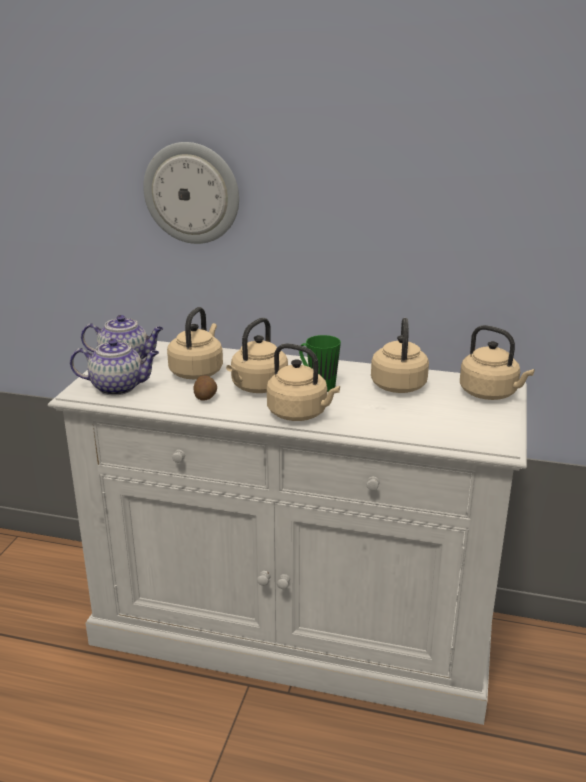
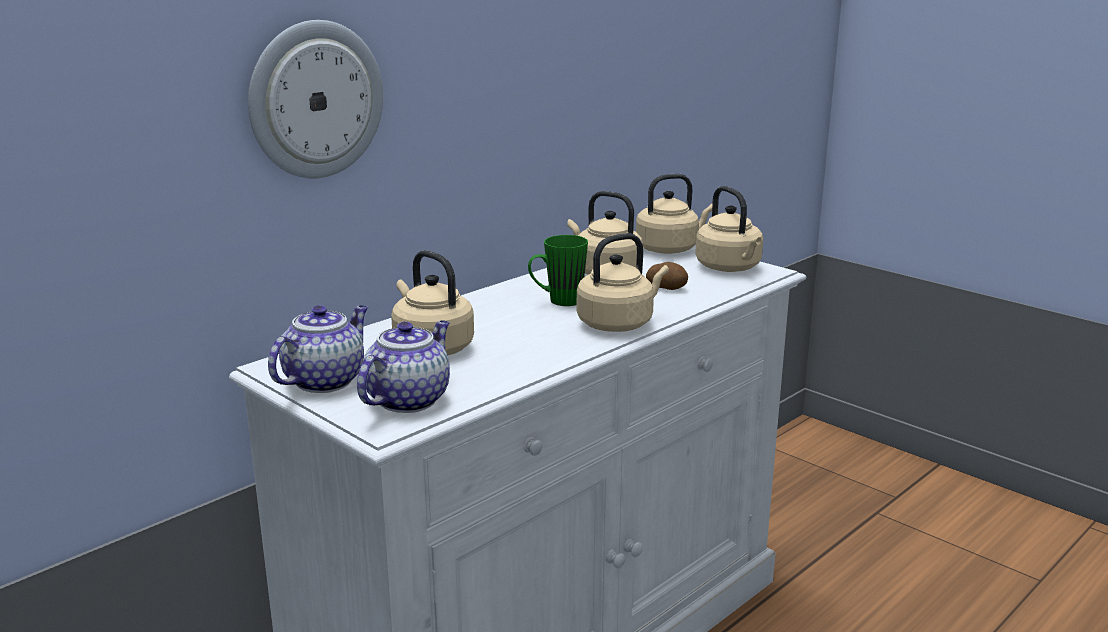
camera: 60 degrees left, 5 degrees down
(205, 397) = (512, 357): potato -> potato (667, 287)
(257, 387) = (525, 328): beige kettle -> beige kettle (730, 268)

